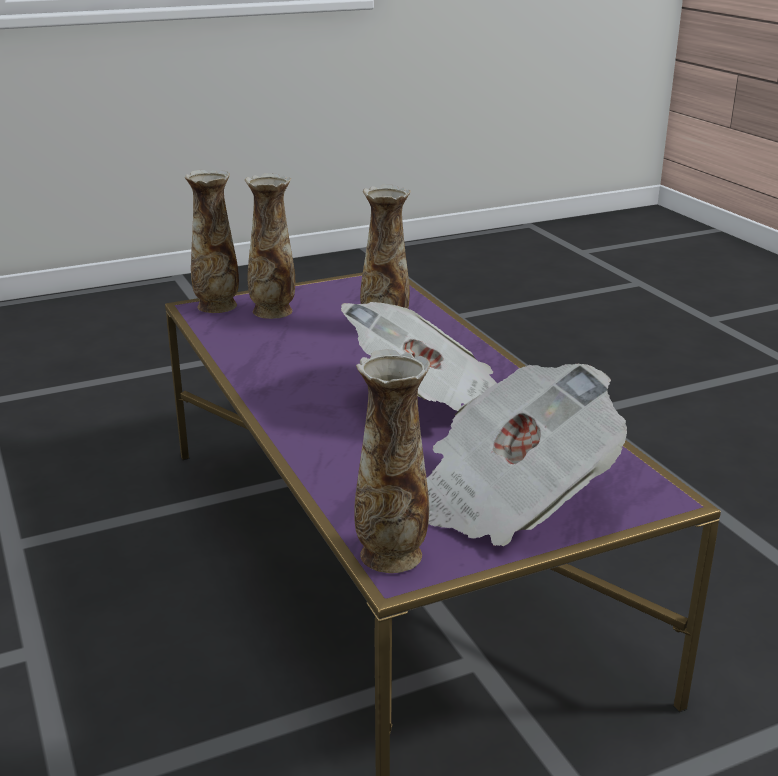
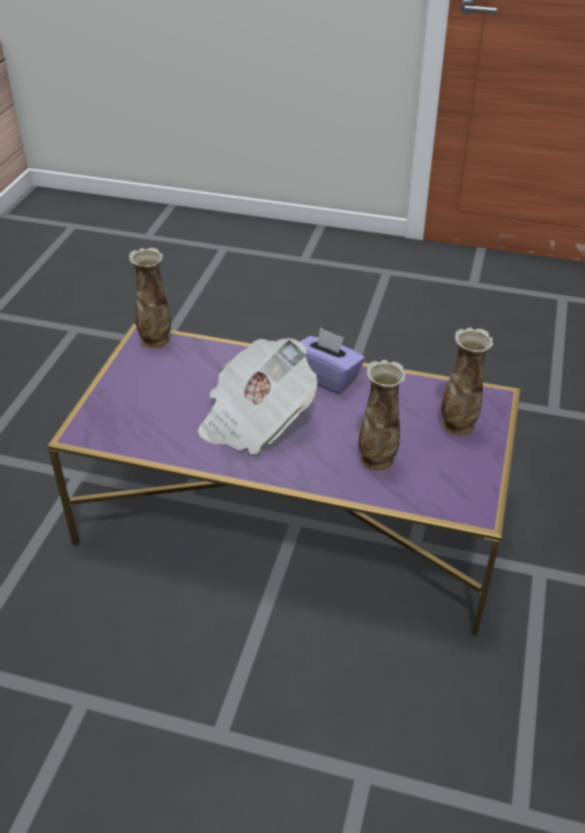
camera: 130 degrees right, 15 degrees up
(217, 305) = (492, 406): vase -> none
(287, 393) = (326, 377): none -> purple tissue box
(508, 498) = (144, 389): newspaper -> none

